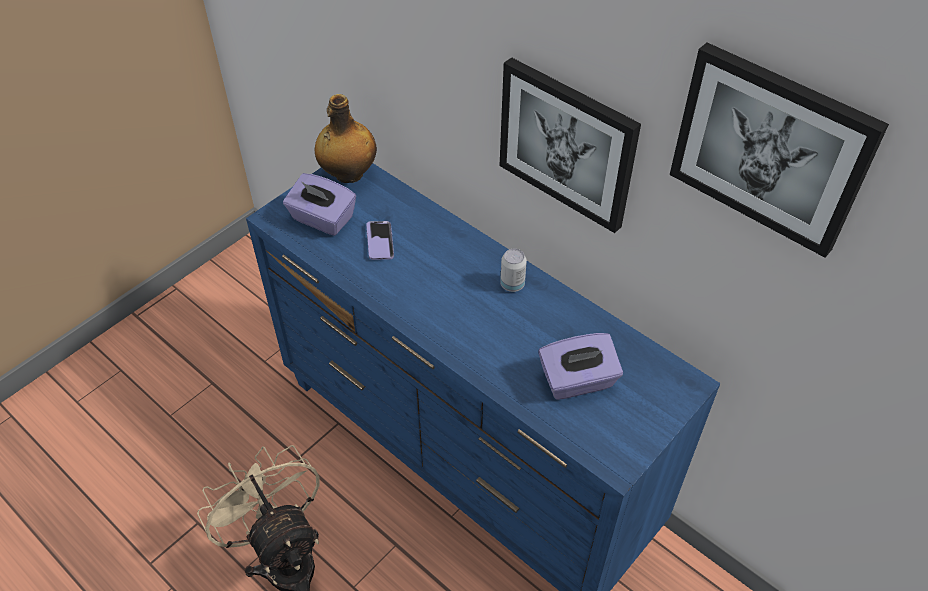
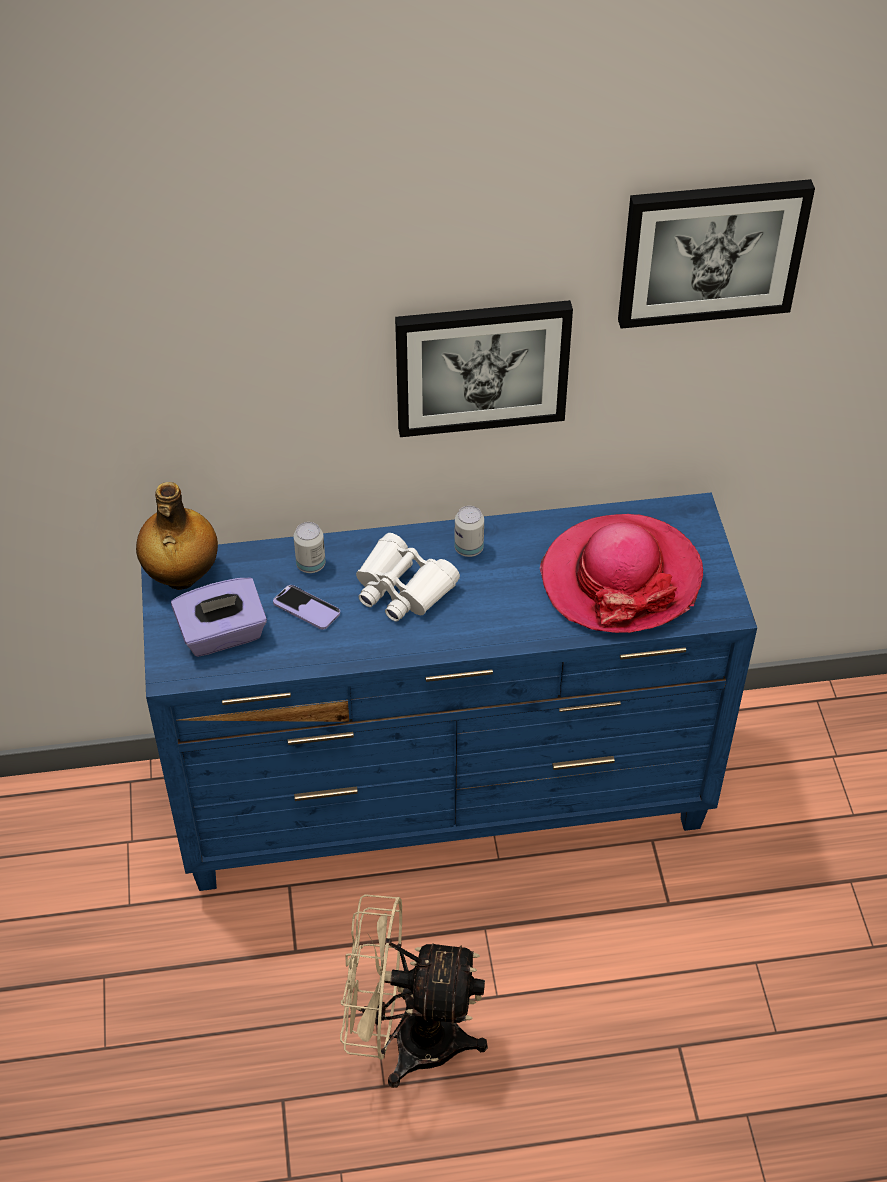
camera: 50 degrees left, 0 degrees up
(416, 221) = (311, 565): none -> can
(443, 274) = (402, 588): none -> white binoculars
(577, 381) = (621, 578): purple tissue box -> hat

